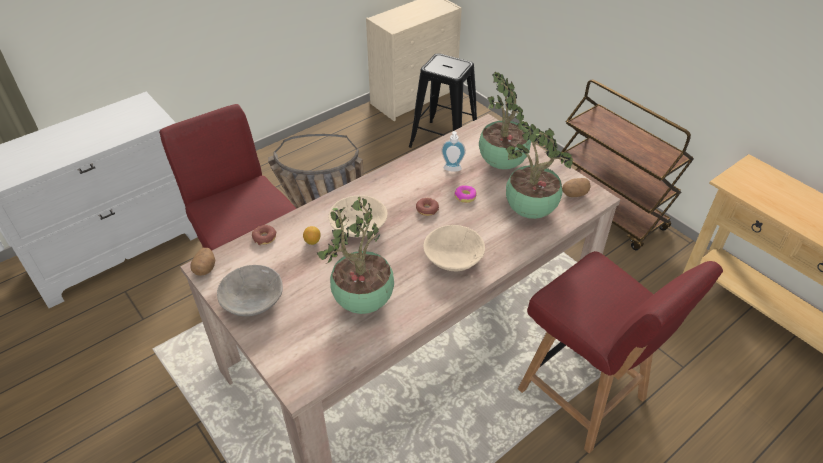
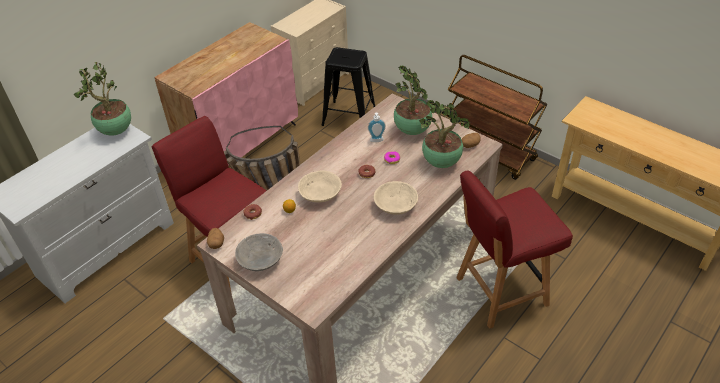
camera: 10 degrees left, 0 degrees up
(309, 153) = (241, 143): none -> pink cabinet
(362, 303) = (340, 247): potted plant -> potted plant (115, 131)
(583, 396) = (499, 292): red chair -> red chair turned 120 degrees clockwise

